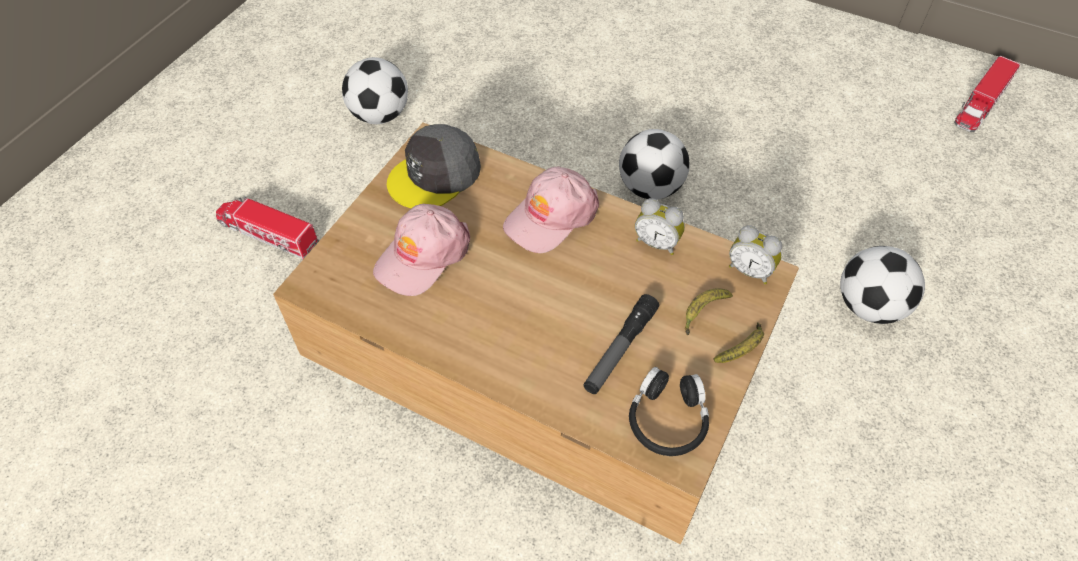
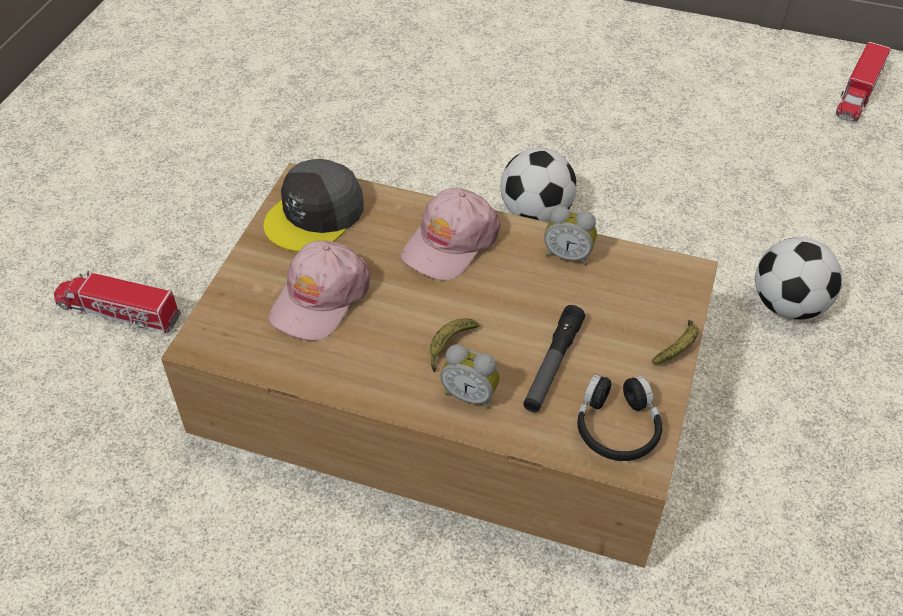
camera: 10 degrees left, 5 degrees down
(379, 115) = (221, 171): football -> none
(703, 312) = (630, 318): banana -> banana (449, 346)
(750, 270) = (669, 271): alarm clock -> alarm clock (470, 394)

